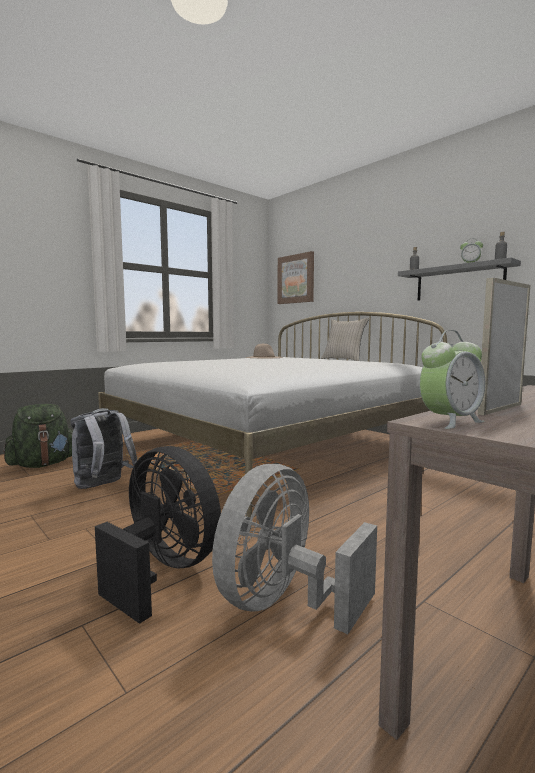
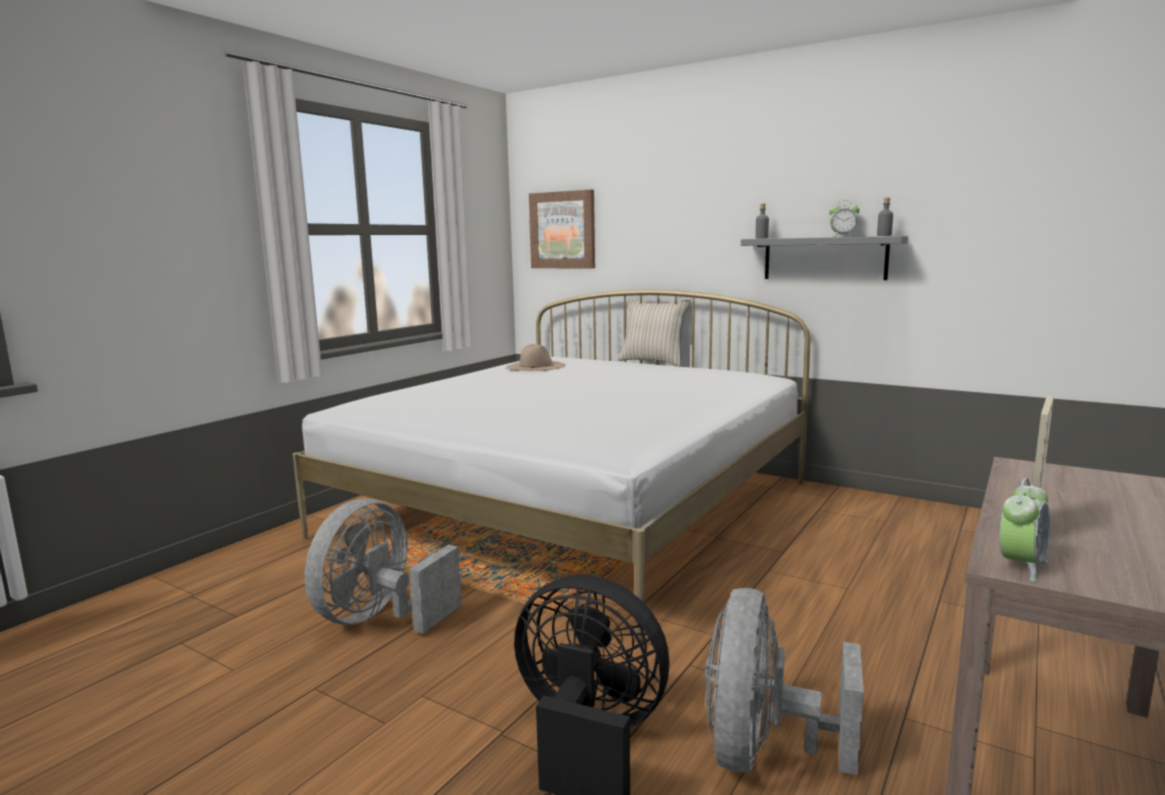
camera: 15 degrees left, 5 degrees up
(43, 464) = (238, 591): green backpack -> none
(103, 486) = (380, 618): grey backpack -> grey fan

